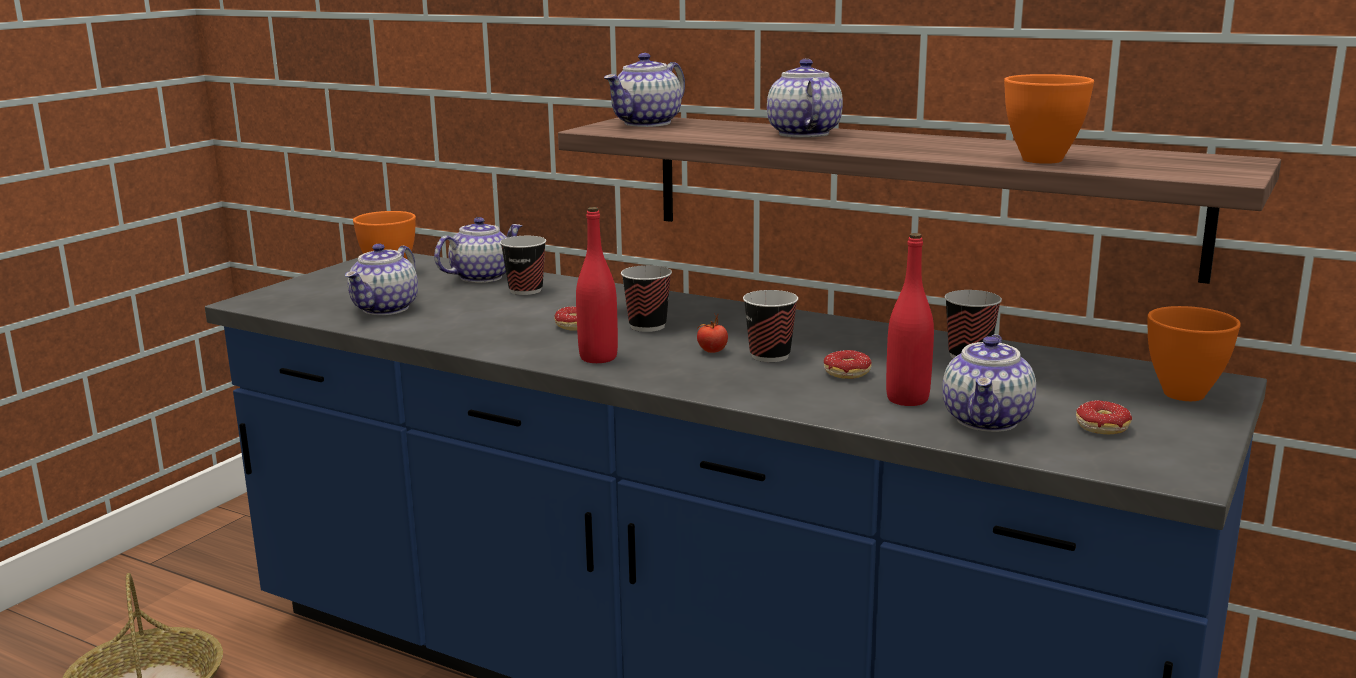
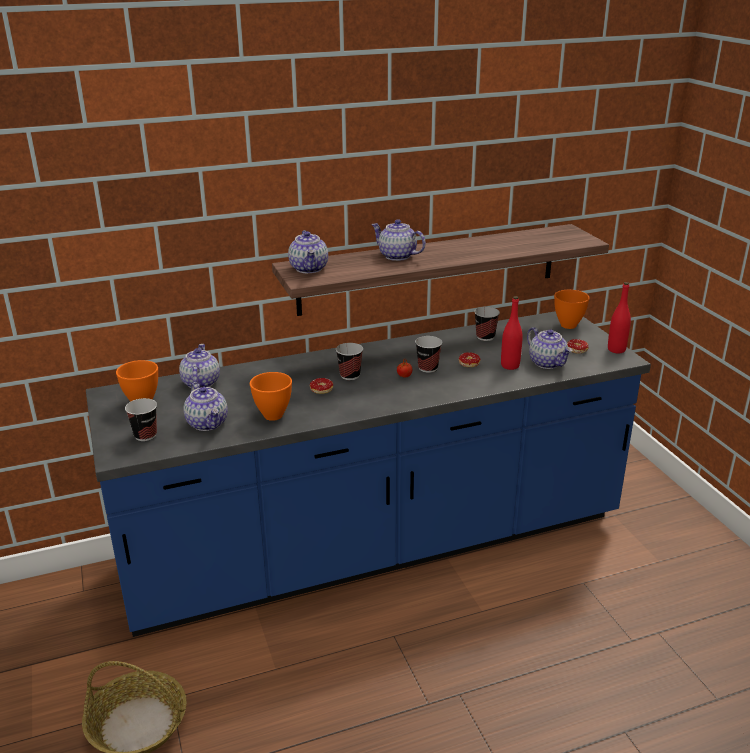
camera: 50 degrees left, 10 degrees up
(526, 290) = (245, 381): cup -> cup (145, 435)
(598, 357) = (373, 400): red bottle -> red bottle (616, 350)
(1044, 160) = (521, 248): orange bowl -> orange bowl (274, 415)

